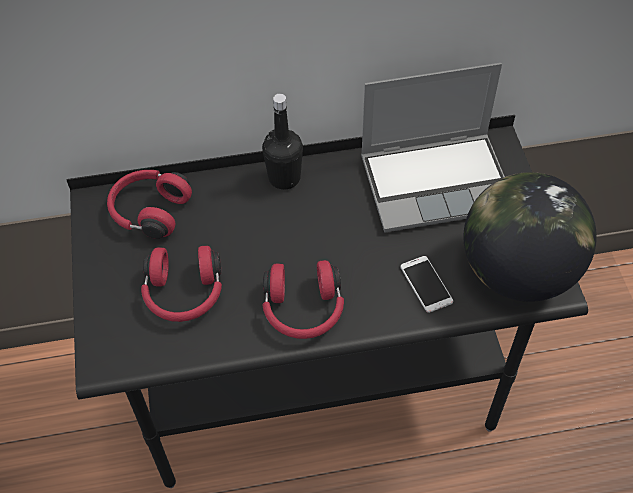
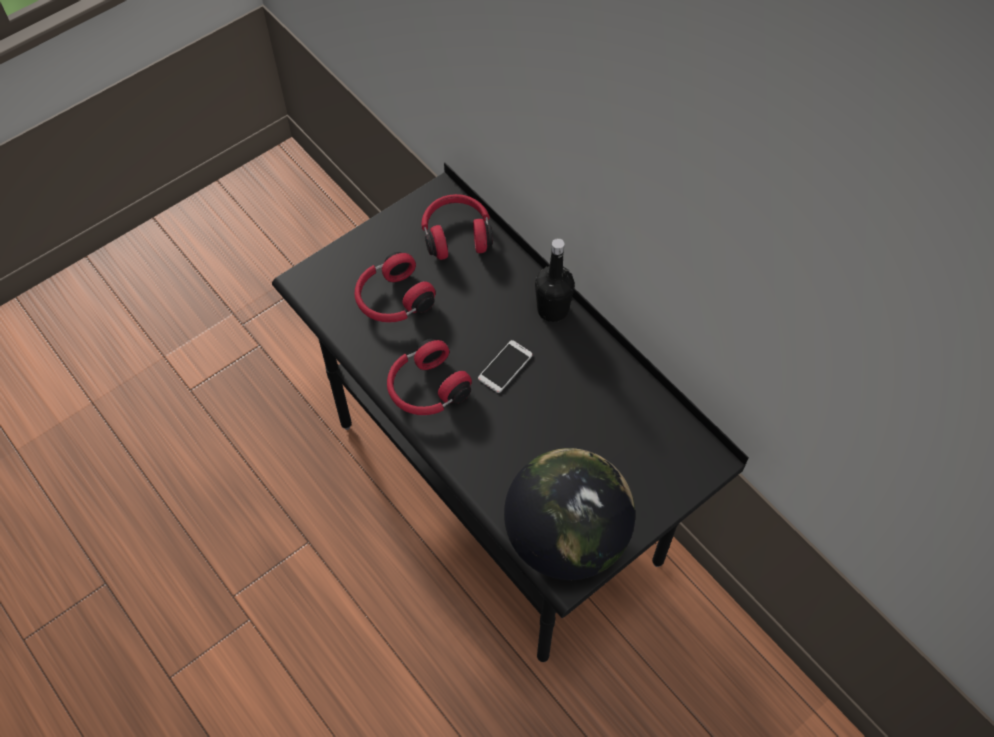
camera: 60 degrees right, 5 degrees up
(426, 284) = (507, 469): phone -> phone (505, 367)
(437, 182) = (628, 429): laptop -> none

